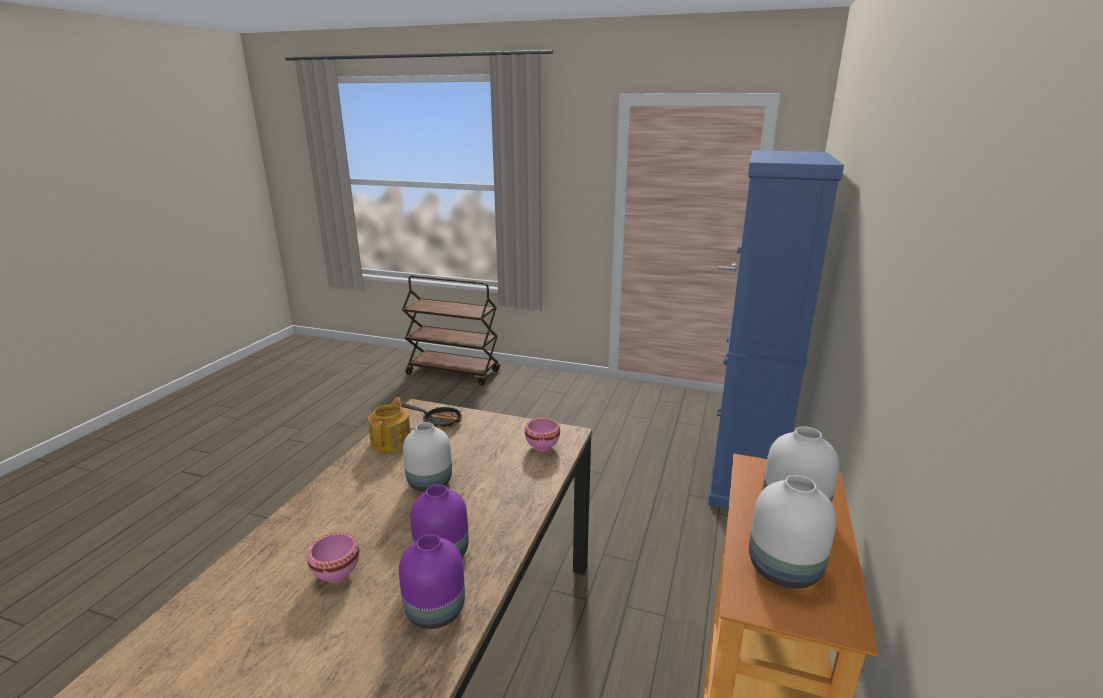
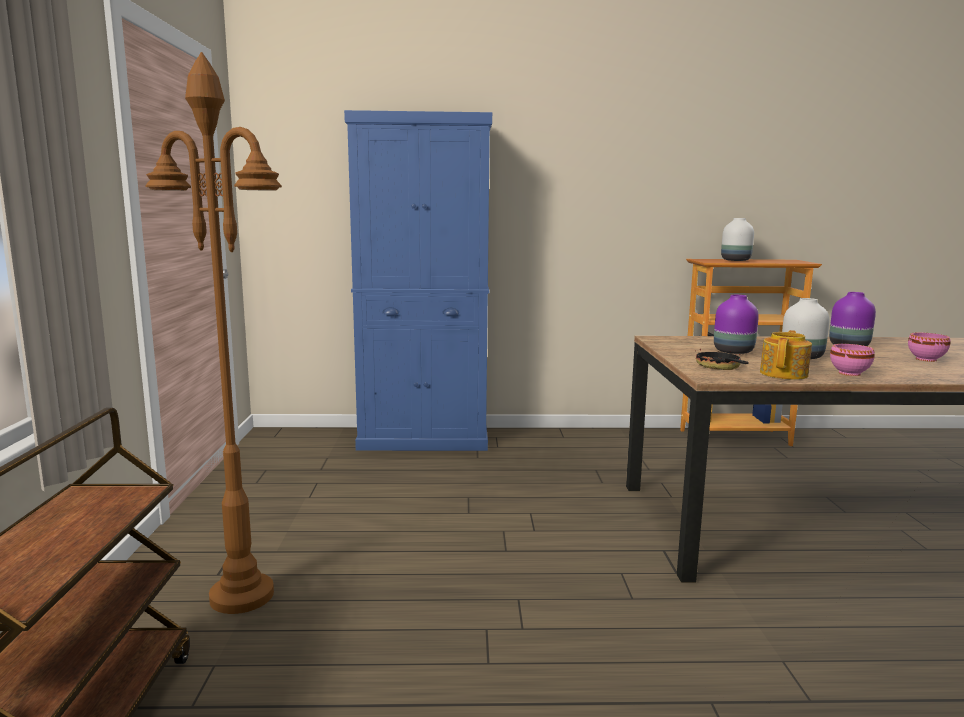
camera: 110 degrees left, 10 degrees down
(392, 441) = (784, 374): teapot -> teapot turned 135 degrees clockwise
(433, 610) = (883, 343): purple vase -> purple vase (734, 352)
(521, 394) = (241, 596): none -> brown floor lamp
(541, 446) = (688, 342): pink bowl -> pink bowl (849, 373)
(786, 569) = (778, 261): white vase -> none

